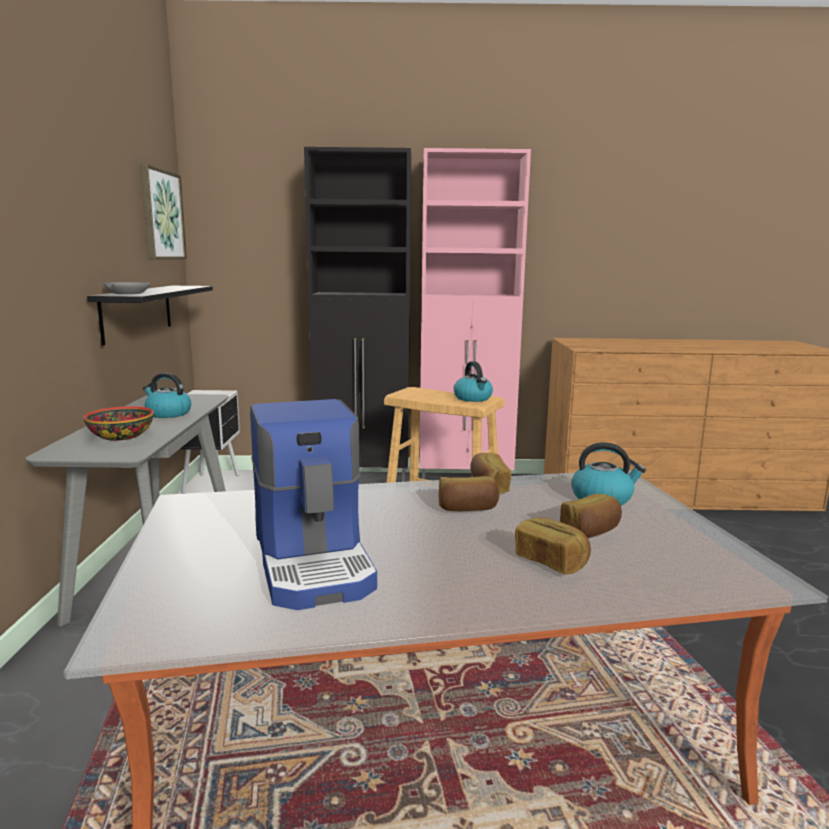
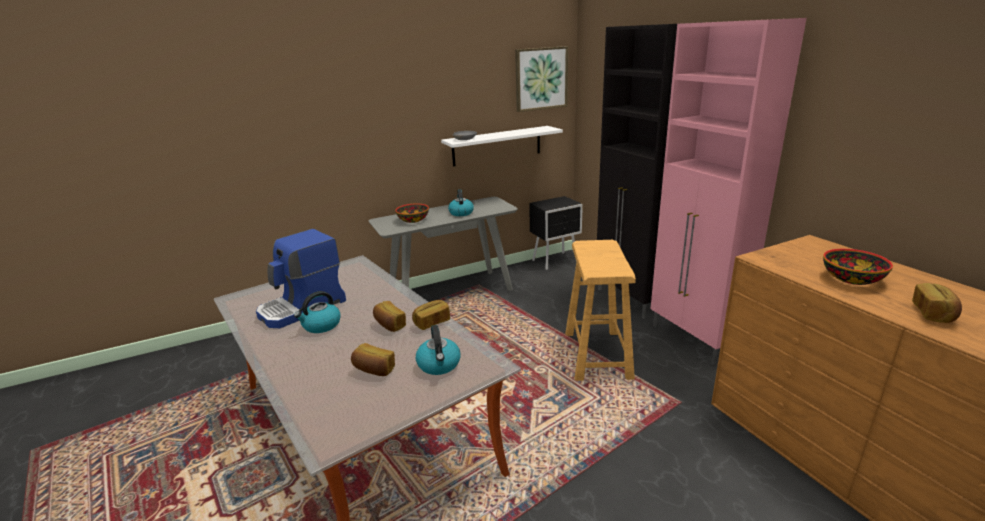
camera: 65 degrees right, 10 degrees up
(137, 312) = (497, 146): black shelf -> white shelf
(473, 398) = (609, 266): kettle -> kettle (321, 325)
(551, 561) = (325, 364): bread -> bread (933, 314)
(640, 345) = (852, 279): none -> bowl

